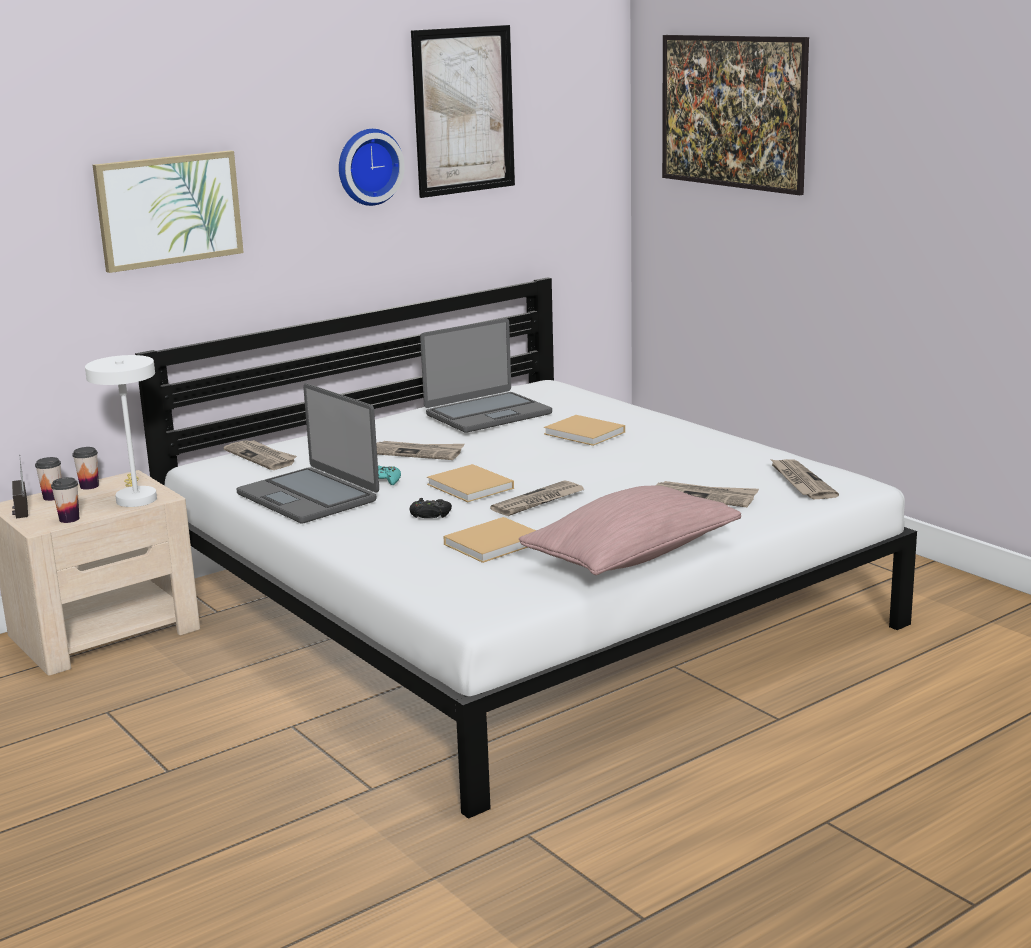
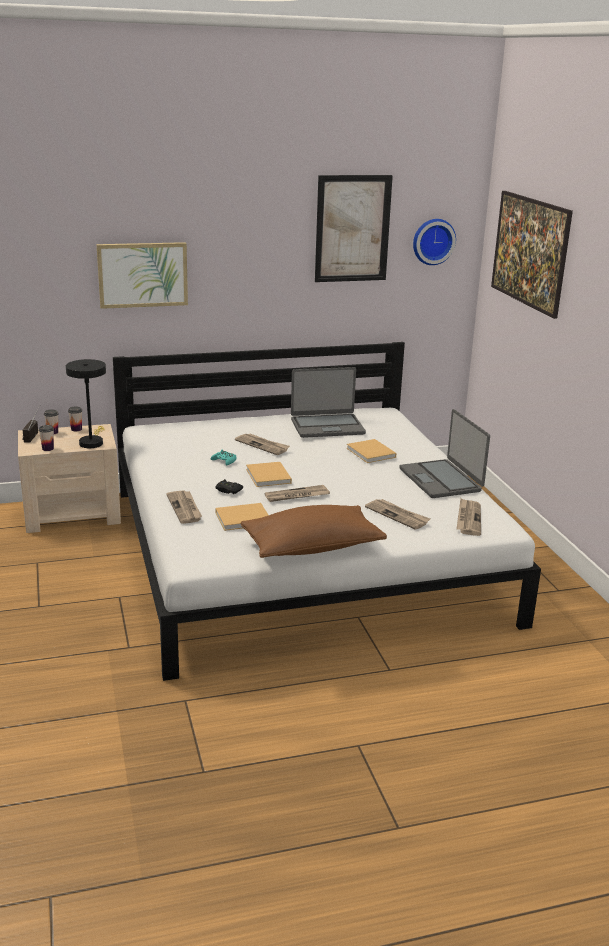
camera: 20 degrees right, 5 degrees up
(135, 497) = (92, 442): white table lamp -> black table lamp
(262, 457) = (177, 430): newspaper -> newspaper (185, 508)
(309, 497) = (176, 463): laptop -> laptop (441, 480)
(368, 166) = (279, 259): wall clock -> wall clock (432, 241)
(631, 556) = (312, 547): pink pillow -> brown pillow

